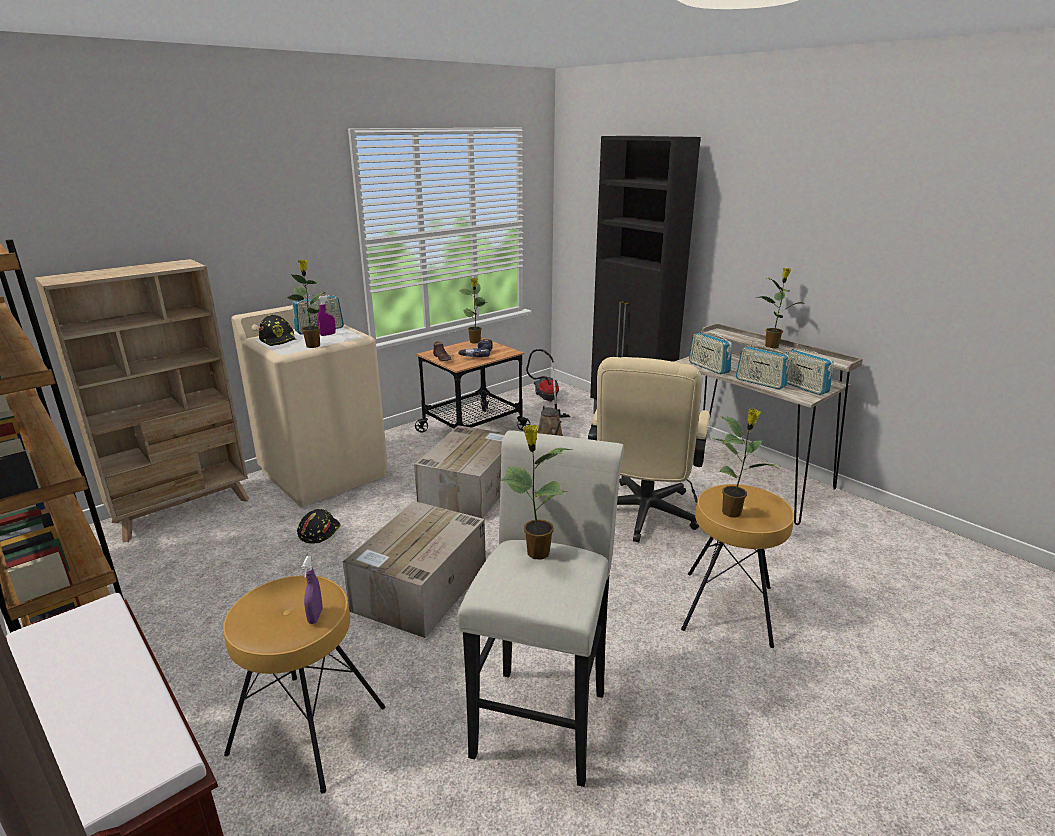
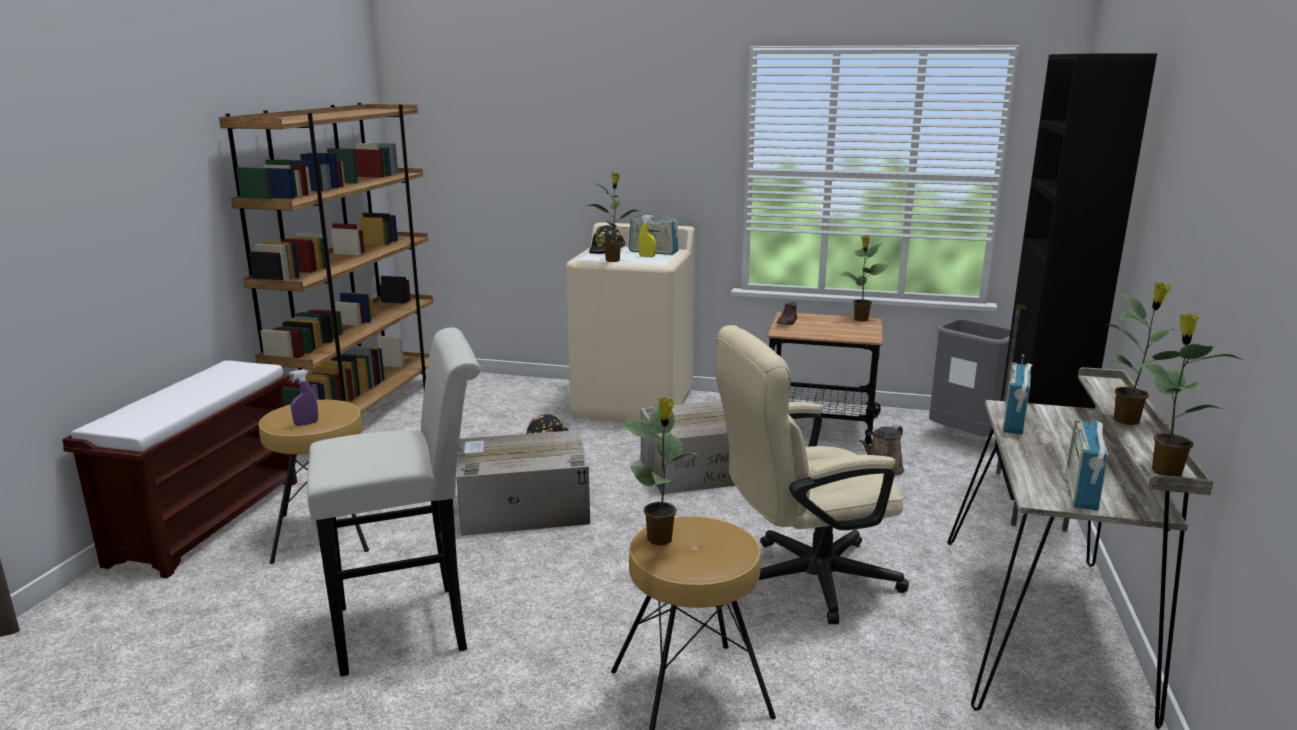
camera: 55 degrees right, 5 degrees down
(183, 510) = (514, 386): beige bookcase -> none
(328, 334) = (647, 256): purple spray bottle -> yellow spray bottle
(477, 354) = (828, 329): power drill -> none
(536, 552) = (398, 440): potted plant -> potted plant (1164, 471)
(546, 401) = (965, 438): vacuum cleaner -> grey trash can
(760, 383) = (1029, 460): radio -> none

